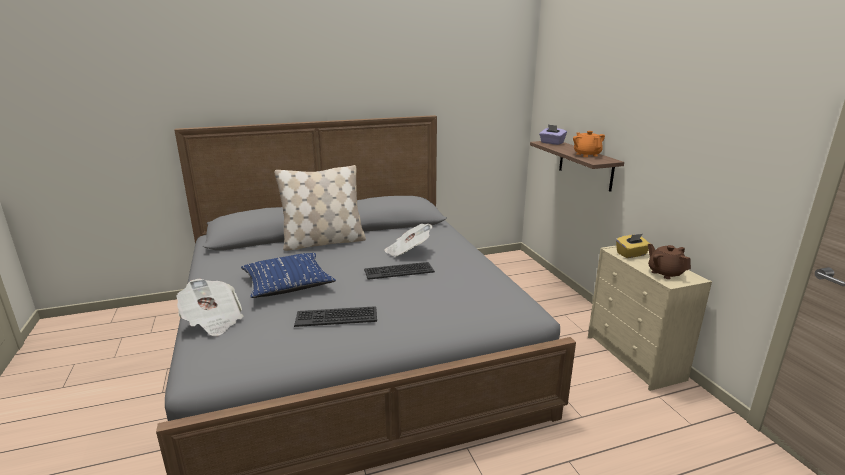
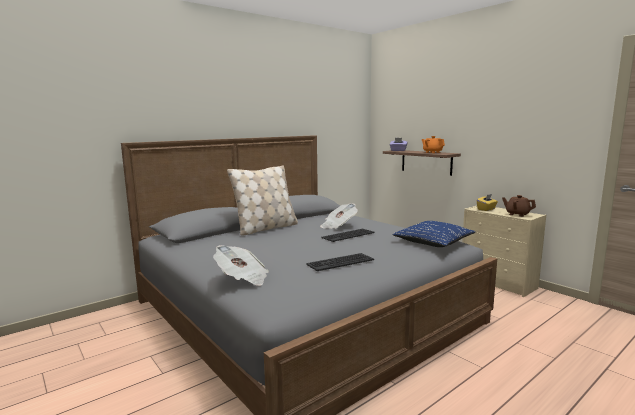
camera: 20 degrees left, 10 degrees down
(287, 283) = (273, 251): blue pillow -> blue pillow (433, 241)

